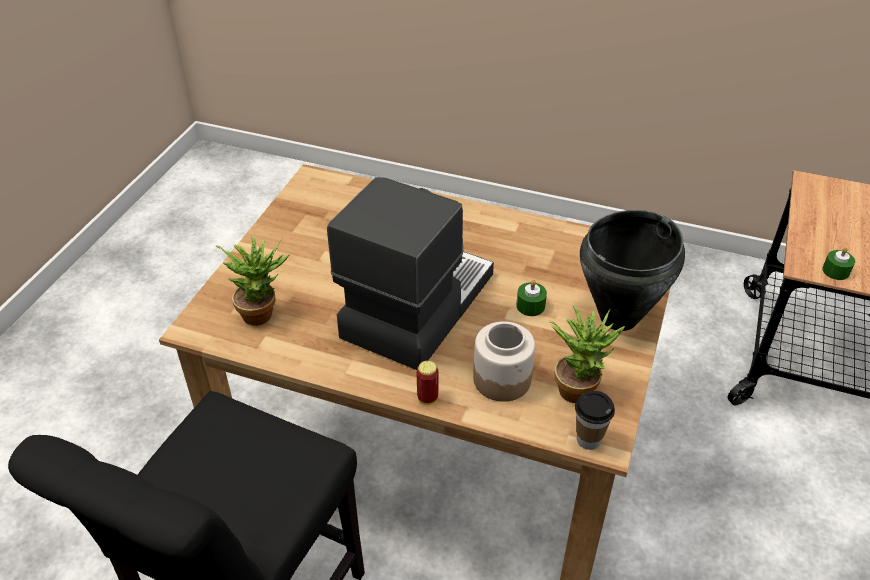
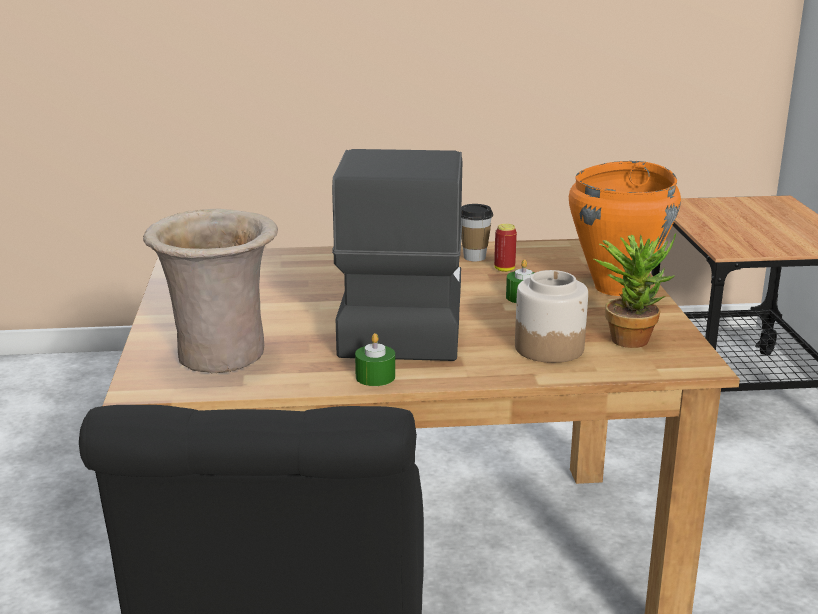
camera: 25 degrees left, 20 degrees down
(263, 312) = (222, 358): potted plant -> beige vase
(427, 398) = (484, 377): can -> can (504, 269)
(588, 440) = (679, 367): cup -> cup (474, 257)
(620, 317) = (617, 288): black cooking pot -> orange cooking pot
(835, 271) = (756, 248): green candle -> green candle (375, 377)

